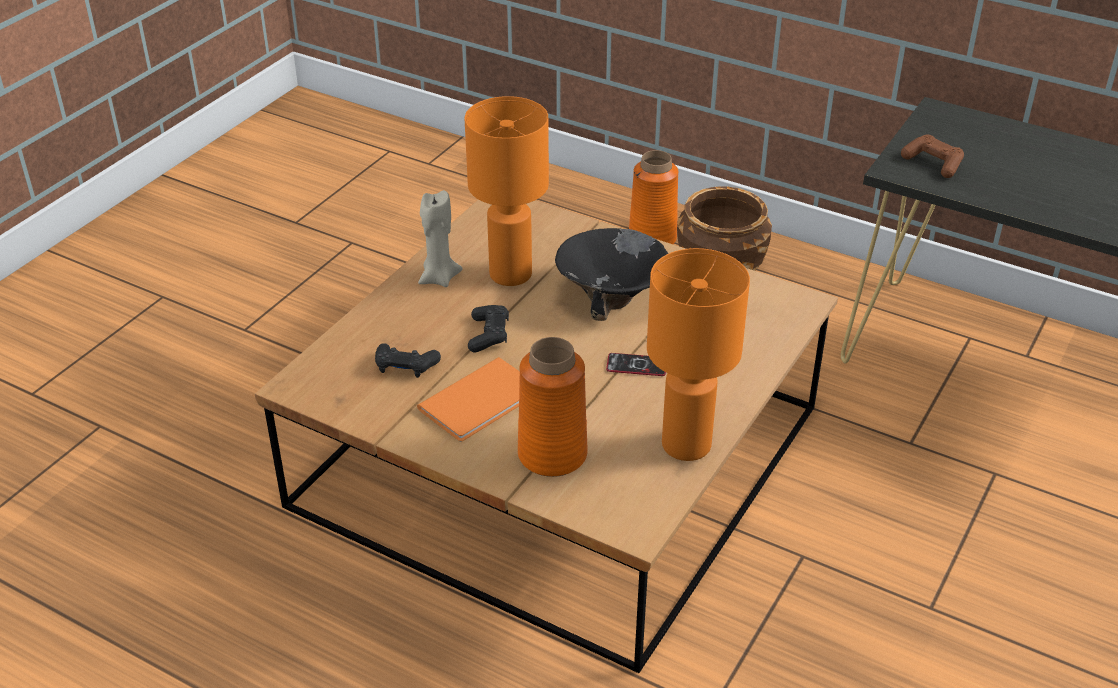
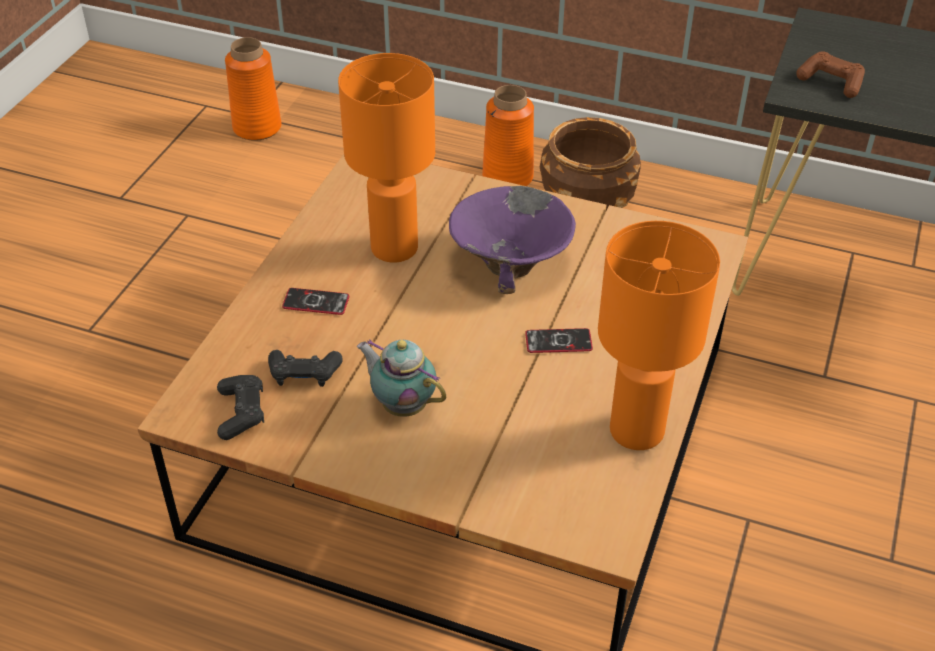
camera: 10 degrees left, 5 degrees up
(430, 311) = (316, 302): none -> phone
(439, 278) = (316, 261): beige candle -> none
(484, 400) = (402, 405): orange book -> teapot
(489, 335) = (388, 324): black game controller -> black game controller (241, 413)
(552, 455) = (494, 462): orange vase -> orange vase (257, 128)
(612, 297) = (511, 263): black bowl -> purple bowl

